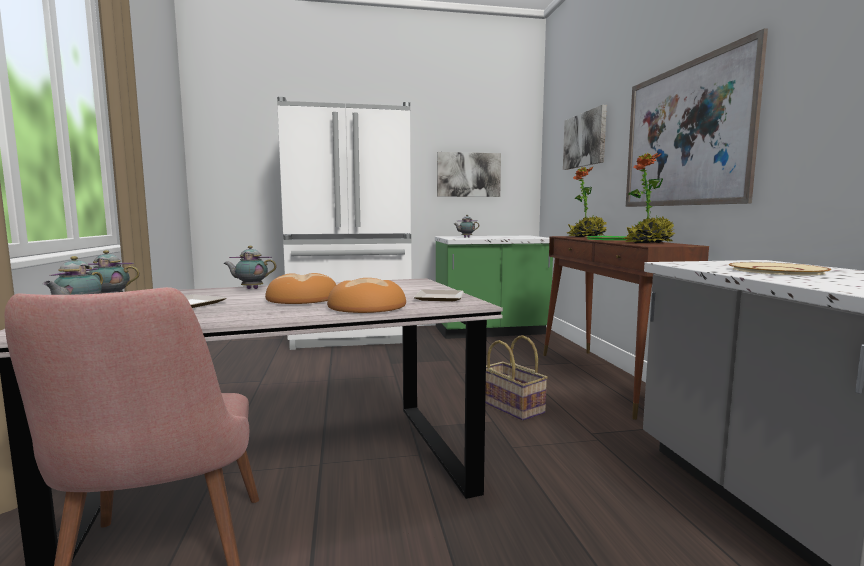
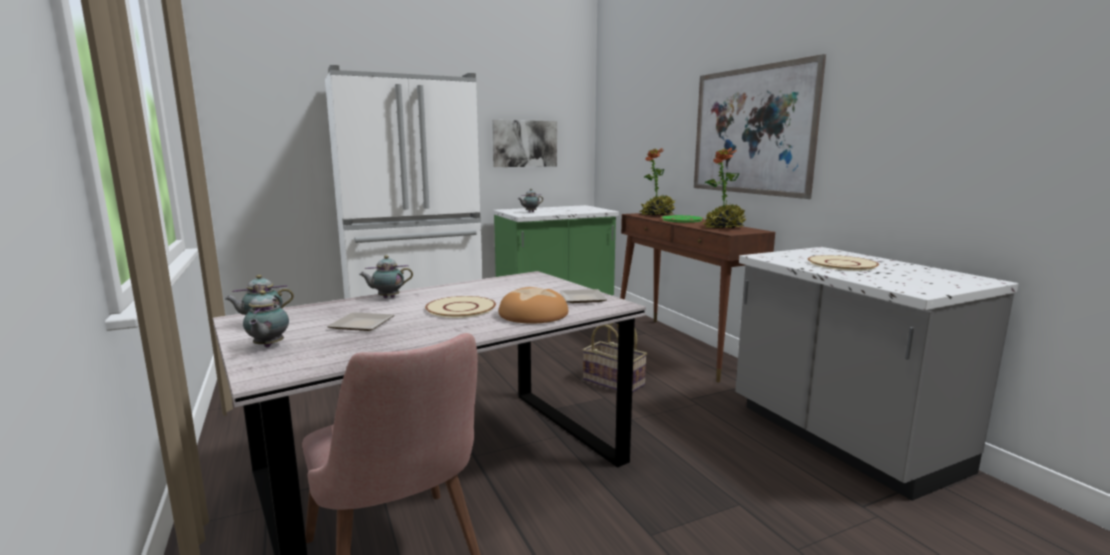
camera: 15 degrees left, 5 degrees up
(303, 298) = (460, 308): bread -> beige plate
(584, 140) = (647, 116): picture -> none

